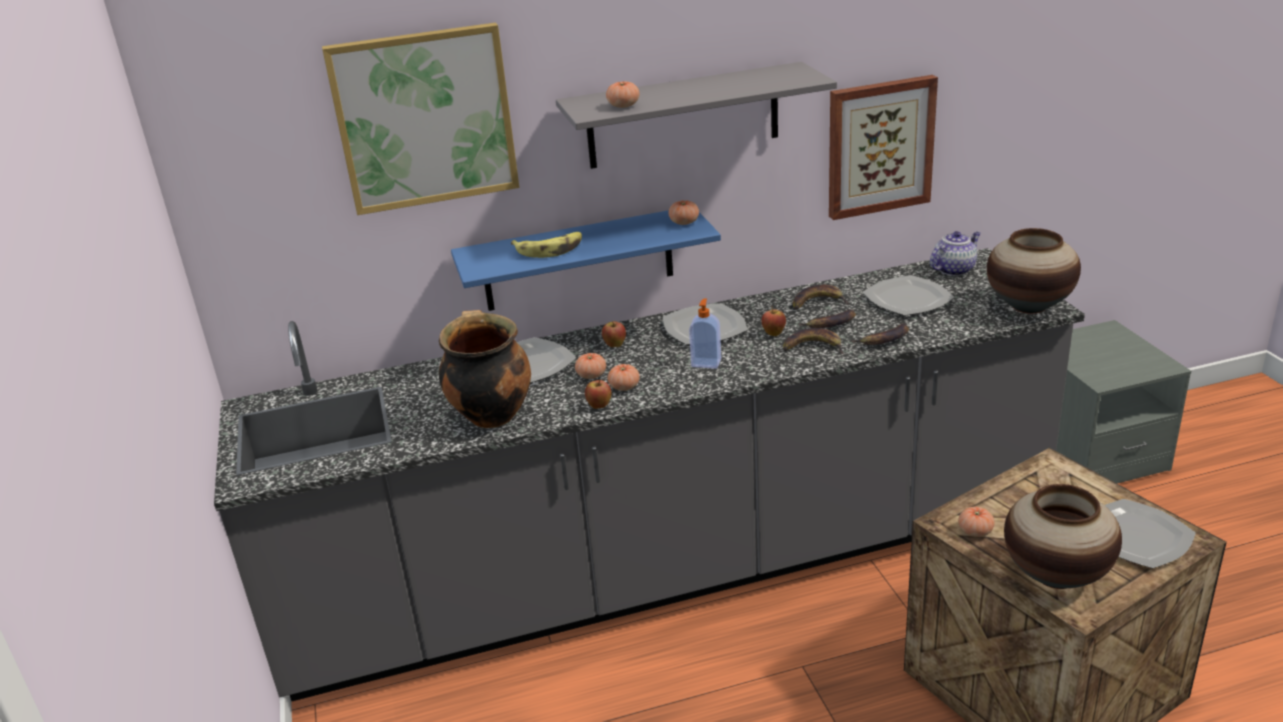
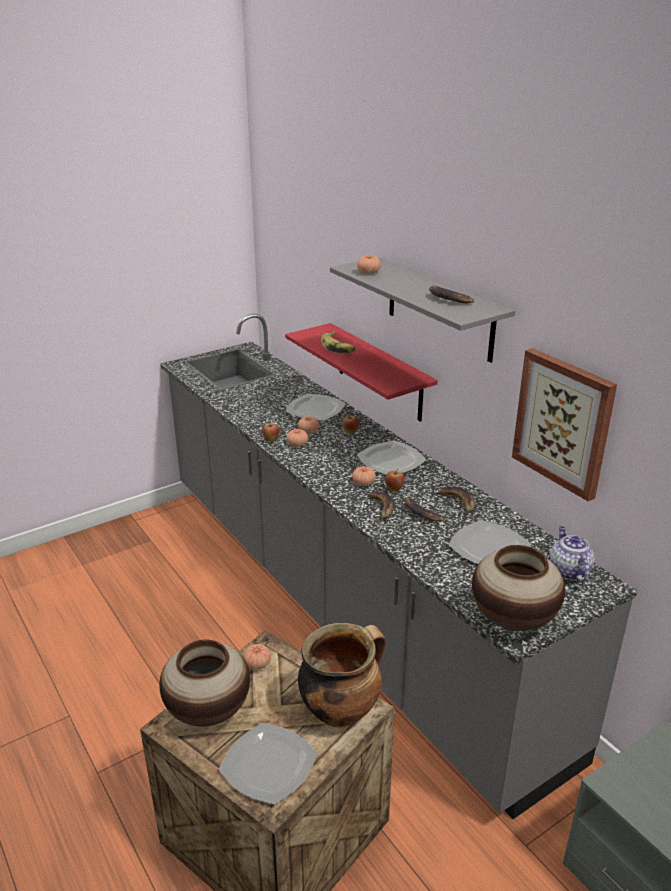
camera: 70 degrees right, 0 degrees up
(424, 118) = (329, 236): picture -> none
(490, 415) = (253, 410): cooking pot -> cooking pot (341, 710)
(578, 259) = (379, 372): blue shelf -> red shelf
(684, 222) = (402, 380): tomato -> tomato (363, 483)
(706, 362) = (340, 468): soap dispenser -> none
(884, 340) = (406, 541): banana -> banana (448, 299)
(954, 269) = (568, 570): teapot -> teapot turned 135 degrees counterclockwise

